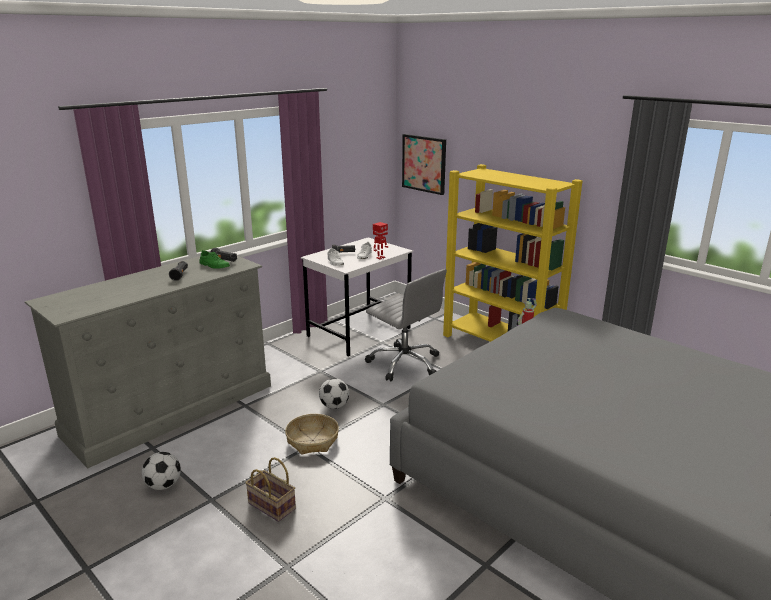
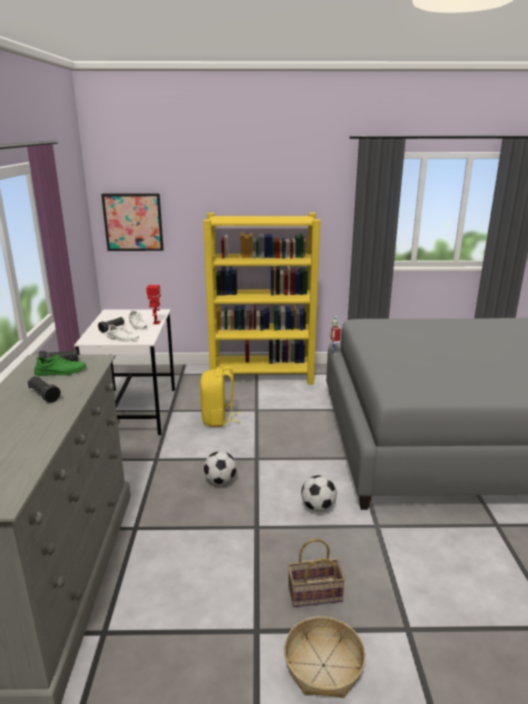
camera: 45 degrees left, 0 degrees up
(164, 485) = (186, 656): football -> football (318, 507)
(312, 440) = (251, 519): basket -> basket (323, 666)
(405, 364) = (218, 419): grey office chair -> yellow backpack

